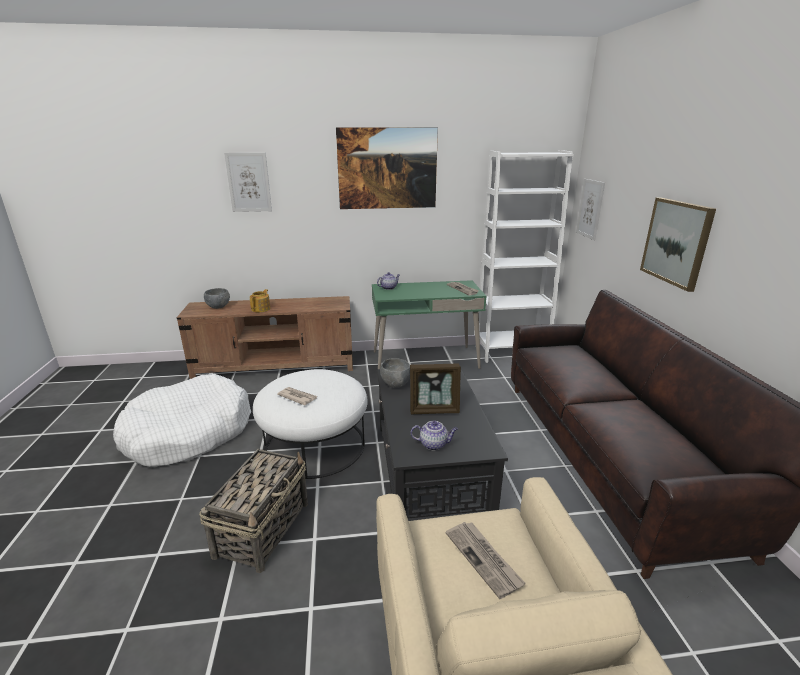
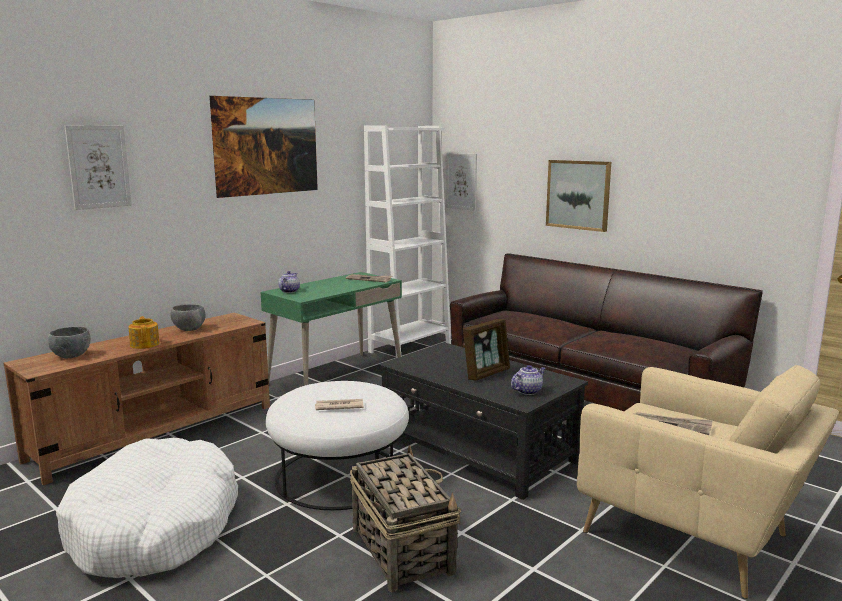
camera: 40 degrees left, 10 degrees down
(395, 384) = (419, 368): grey bowl -> grey bowl (189, 329)

